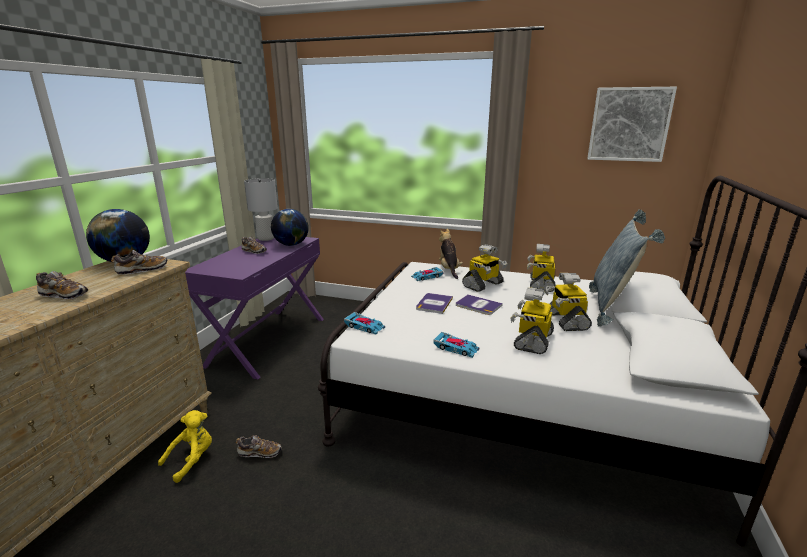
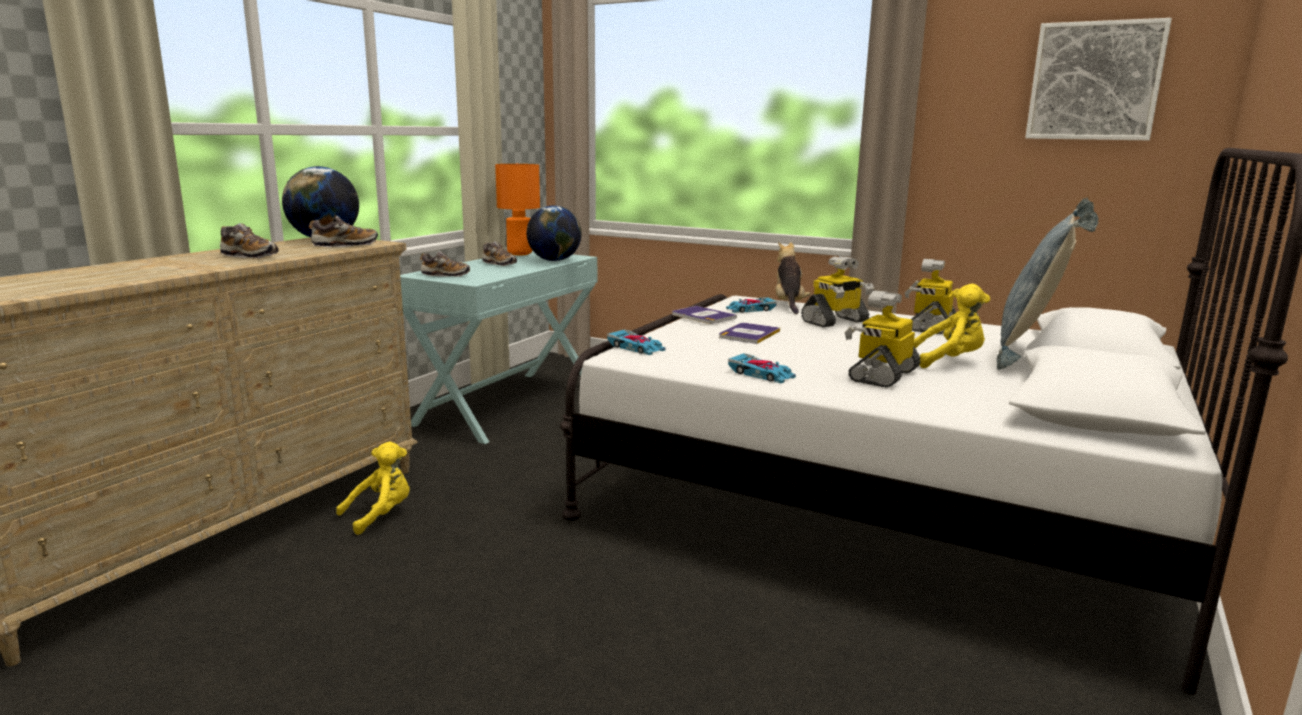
camera: 10 degrees right, 5 degrees down
(260, 453) = (472, 518): shoe -> shoe (445, 275)
(266, 239) = (520, 254): grey table lamp -> orange table lamp
(268, 341) = (508, 405): purple desk -> turquoise desk
(478, 305) = (816, 340): book -> book (703, 316)
(565, 320) = (948, 361): toy robot -> yellow plush toy

